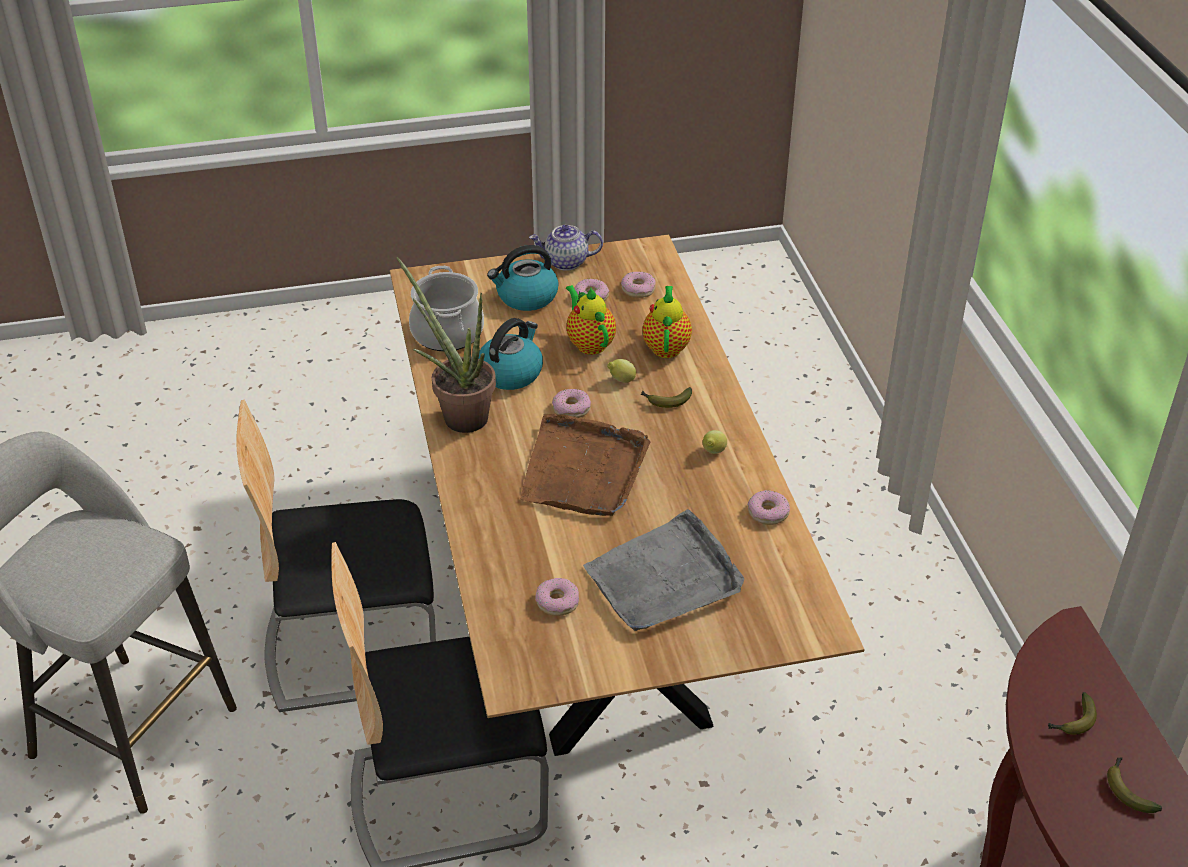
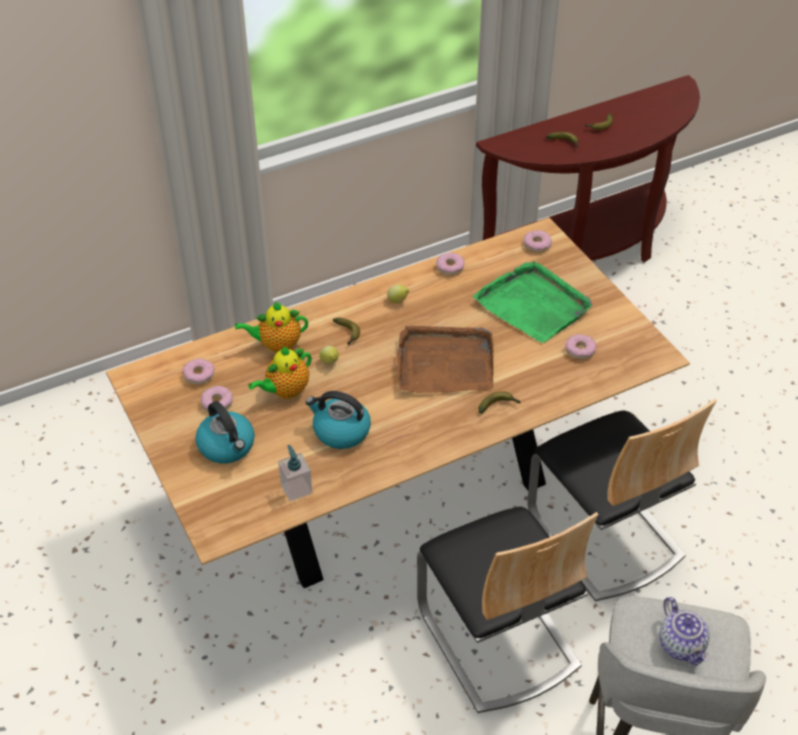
camera: 105 degrees left, 5 degrees up
(447, 333) = (296, 488): cooking pot -> soap dispenser
(458, 414) = (406, 451): potted plant -> none
(493, 501) = (498, 405): none -> banana
(566, 262) = (165, 431): teapot -> teapot (682, 645)
(571, 409) = (375, 384): donut -> donut (537, 245)
(664, 578) = (533, 305): grey tray -> green tray

